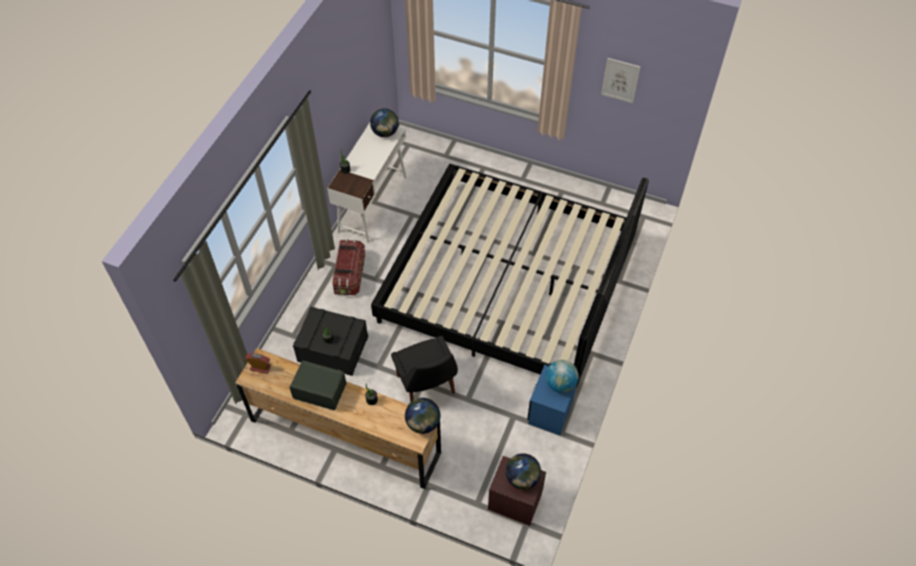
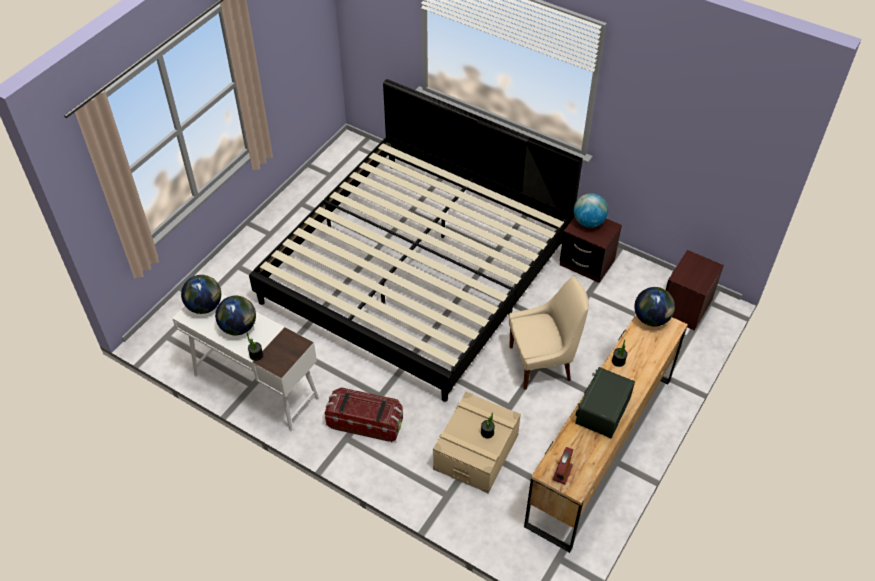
camera: 80 degrees left, 5 degrees down
(332, 349) = (476, 452): black storage box -> beige storage box
(426, 386) = (542, 363): black chair -> beige chair
(522, 478) = (694, 268): globe -> globe (239, 327)
(550, 412) = (586, 263): blue nightstand -> brown nightstand
(620, 80) = (284, 38): picture -> none

